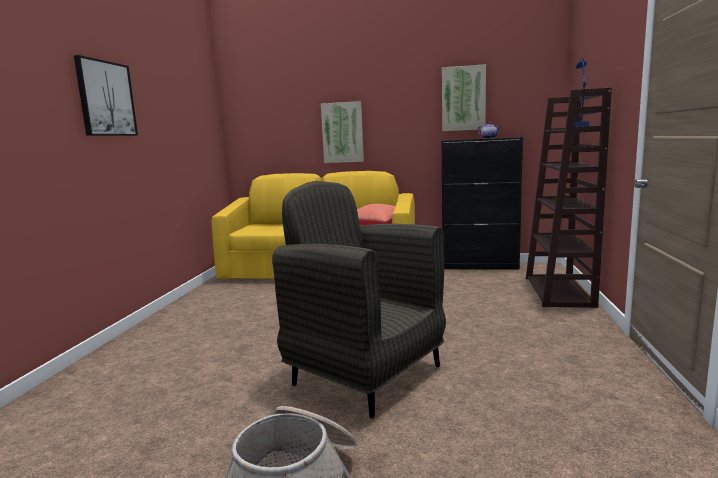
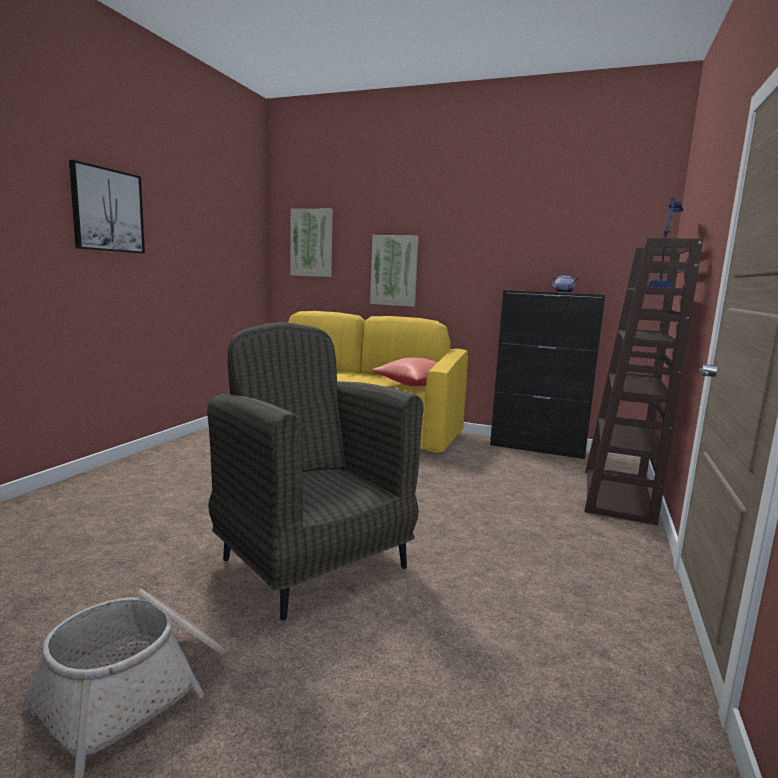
camera: 10 degrees right, 0 degrees up
(463, 98) = (539, 241): picture -> picture (312, 243)

